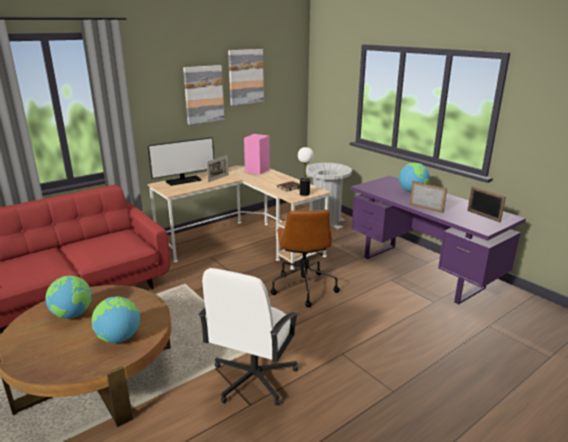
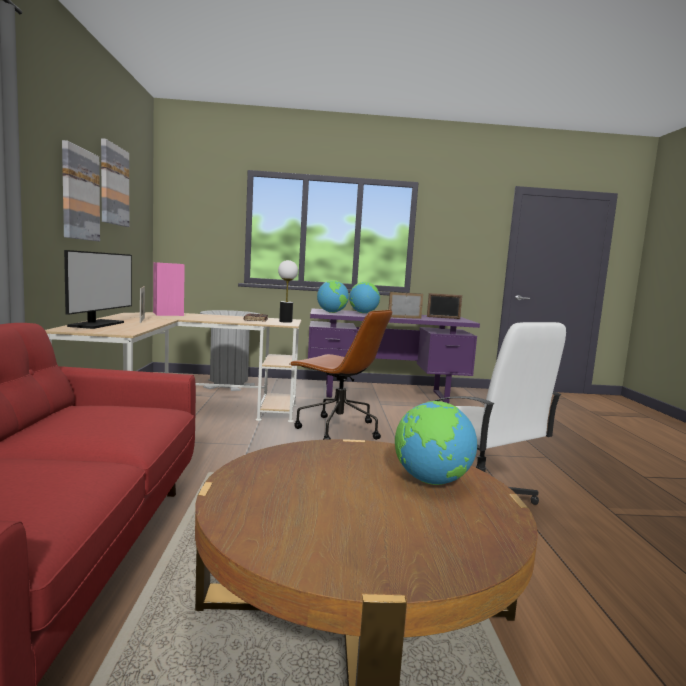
camera: 55 degrees left, 15 degrees down
(73, 315) = (304, 496): globe -> globe (332, 312)

